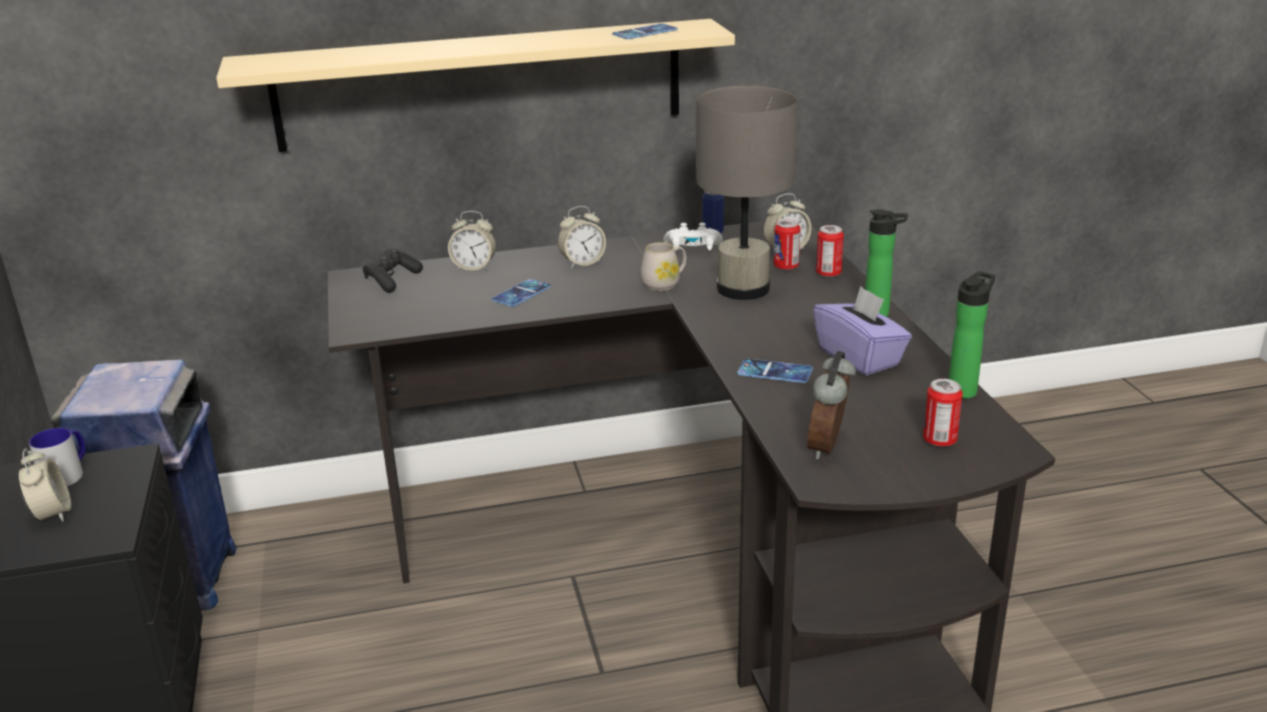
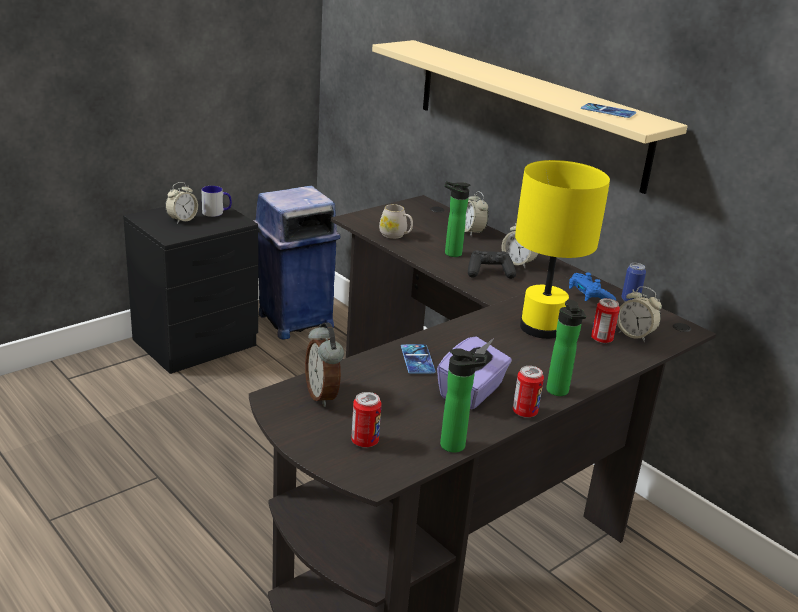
camera: 60 degrees right, 0 degrees up
(392, 280) = (427, 213): black game controller -> black game controller (489, 273)
(521, 293) = (450, 253): phone -> bottle
(664, 283) = (517, 297): white mug -> white mug (395, 235)
(693, 249) = (589, 297): white game controller -> blue game controller
(742, 289) = (540, 327): grey table lamp -> yellow table lamp
(828, 274) = (610, 359): can -> can (524, 412)
(829, 447) = (323, 395): alarm clock -> alarm clock turned 105 degrees counterclockwise

